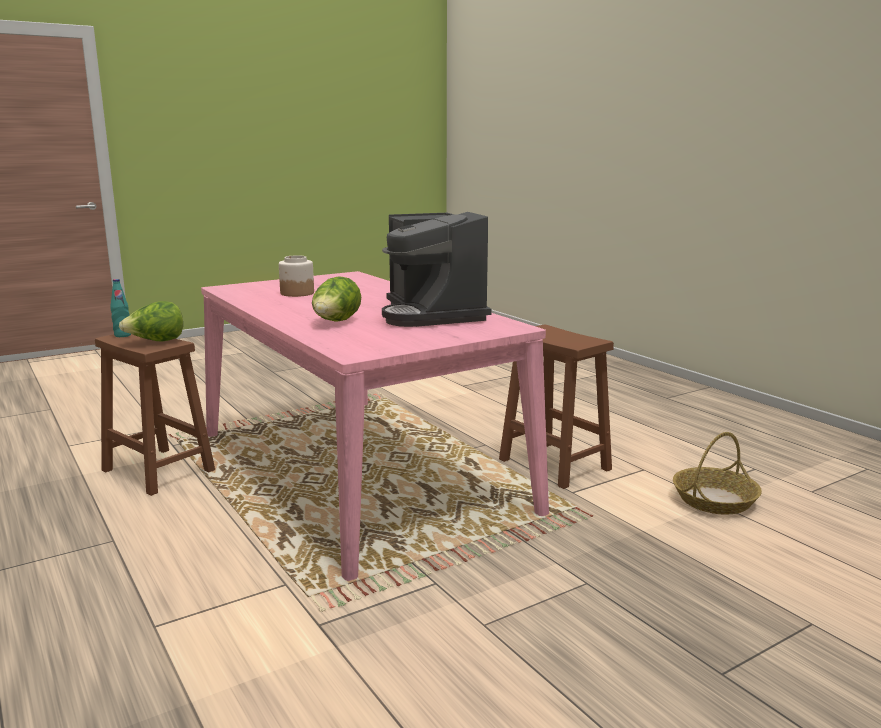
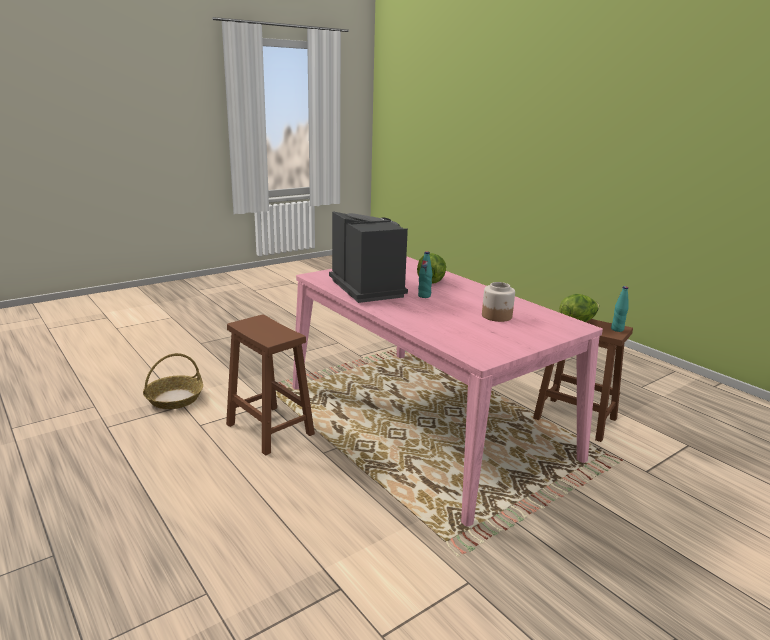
camera: 175 degrees right, 5 degrees up
(362, 307) = (424, 296): none -> turquoise bottle

